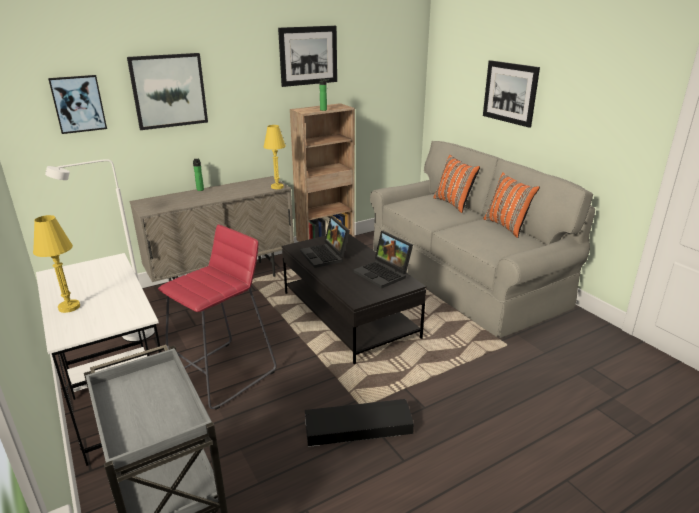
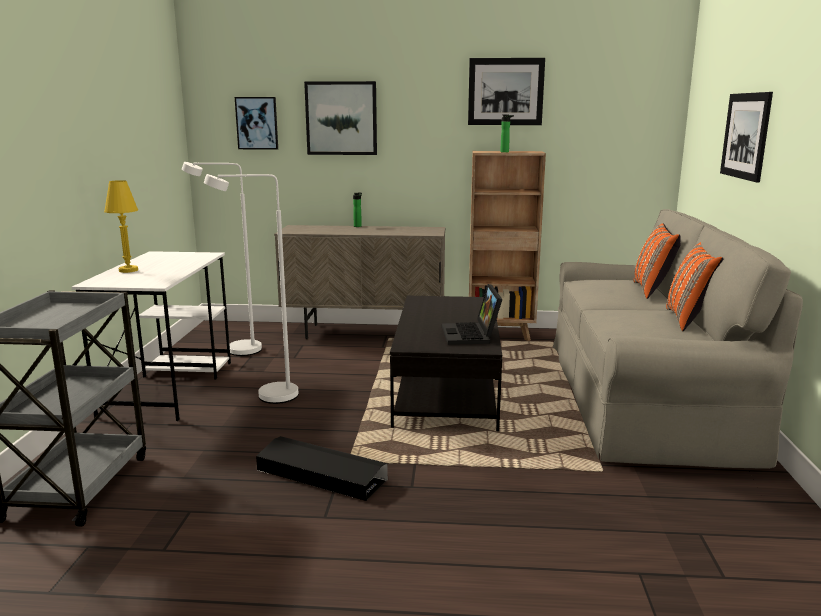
camera: 35 degrees right, 10 degrees down
(224, 374) = (267, 396): red stool -> white floor lamp
(277, 187) = (431, 233): yellow table lamp -> none
(326, 256) = (436, 310): laptop -> none

